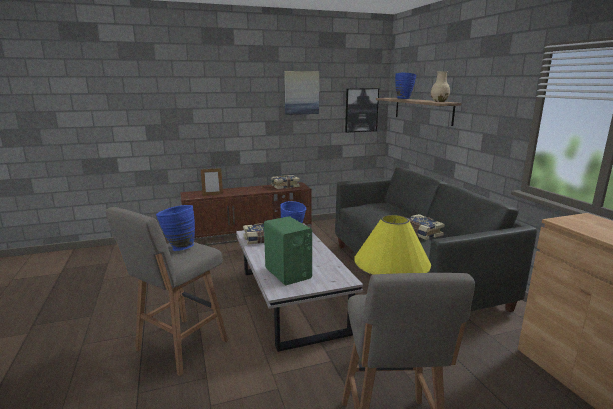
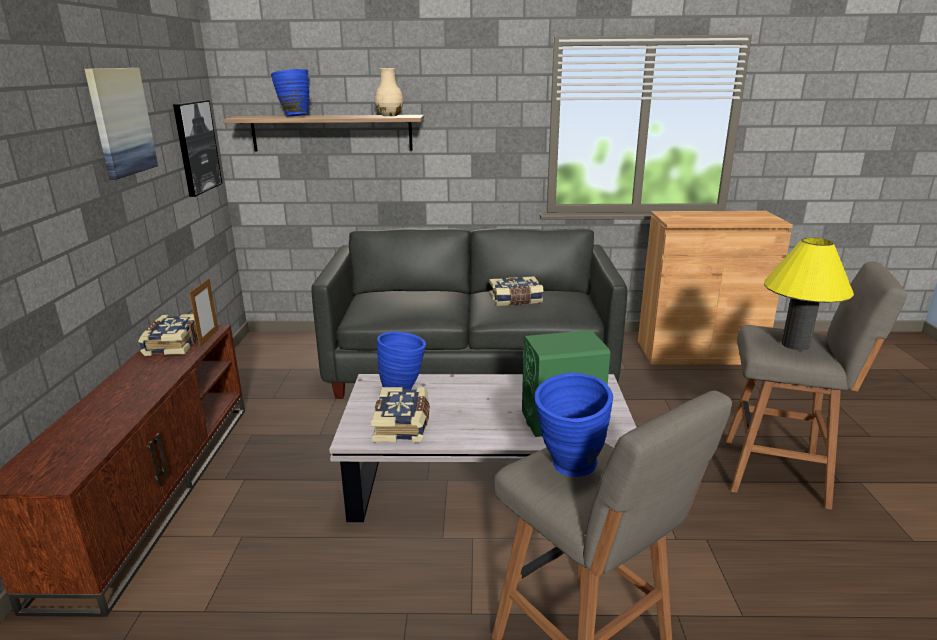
camera: 70 degrees left, 5 degrees up
(212, 194) = (94, 438): picture frame -> picture frame (209, 338)

